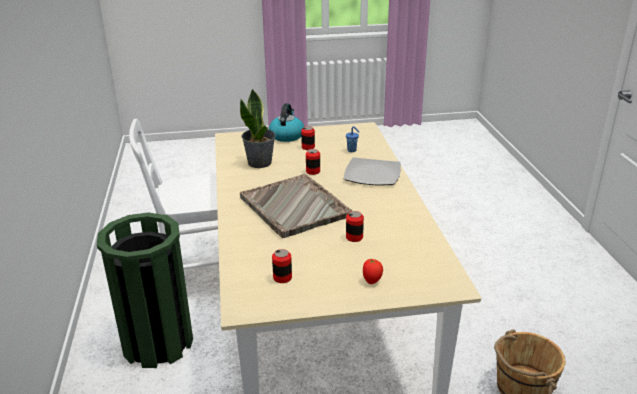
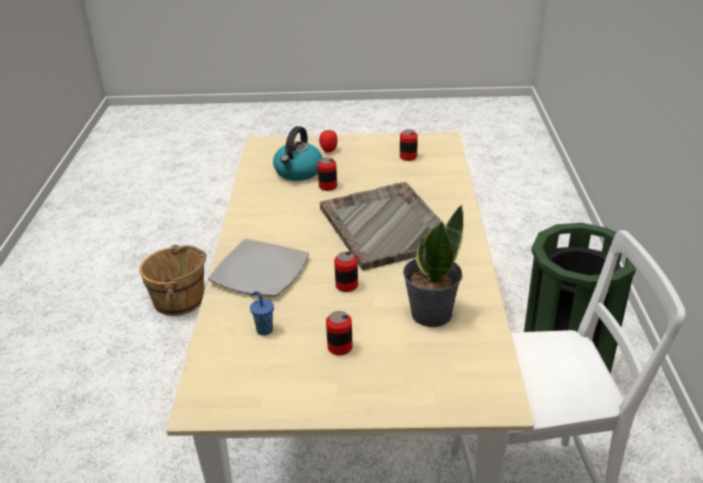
camera: 170 degrees left, 5 degrees up
(286, 135) = (375, 392): kettle -> kettle (298, 172)

